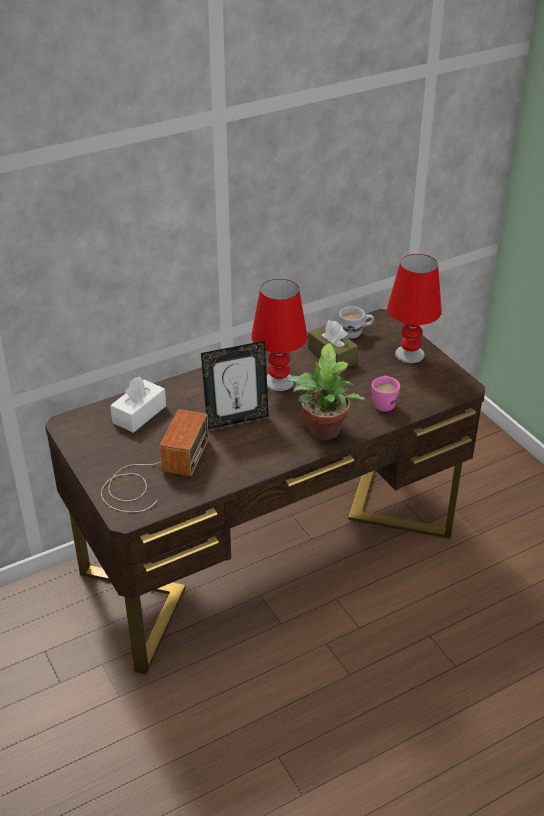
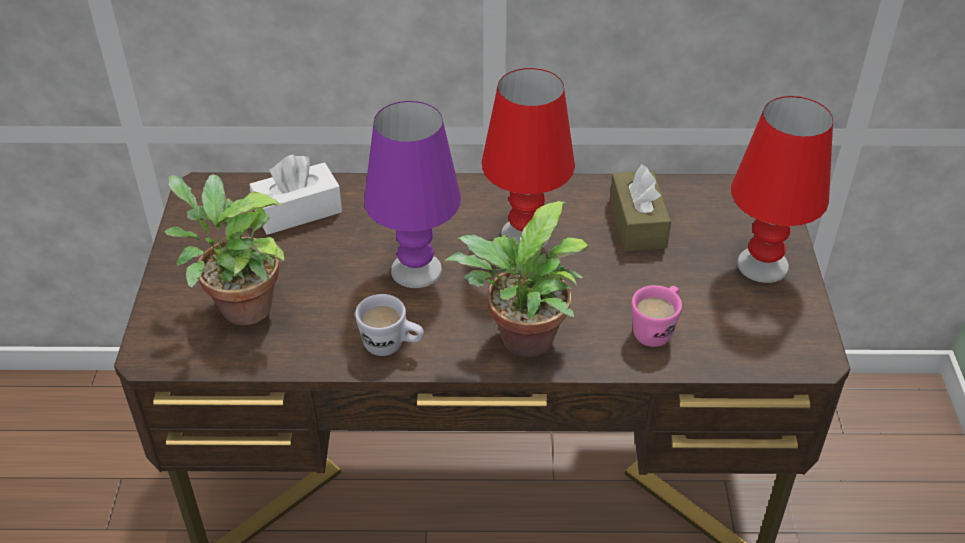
camera: 30 degrees right, 5 degrees up
(154, 473) = (239, 306): radio -> potted plant
(236, 419) = (417, 270): picture frame -> purple table lamp
(355, 333) = (703, 200): white mug -> white mug (392, 346)

